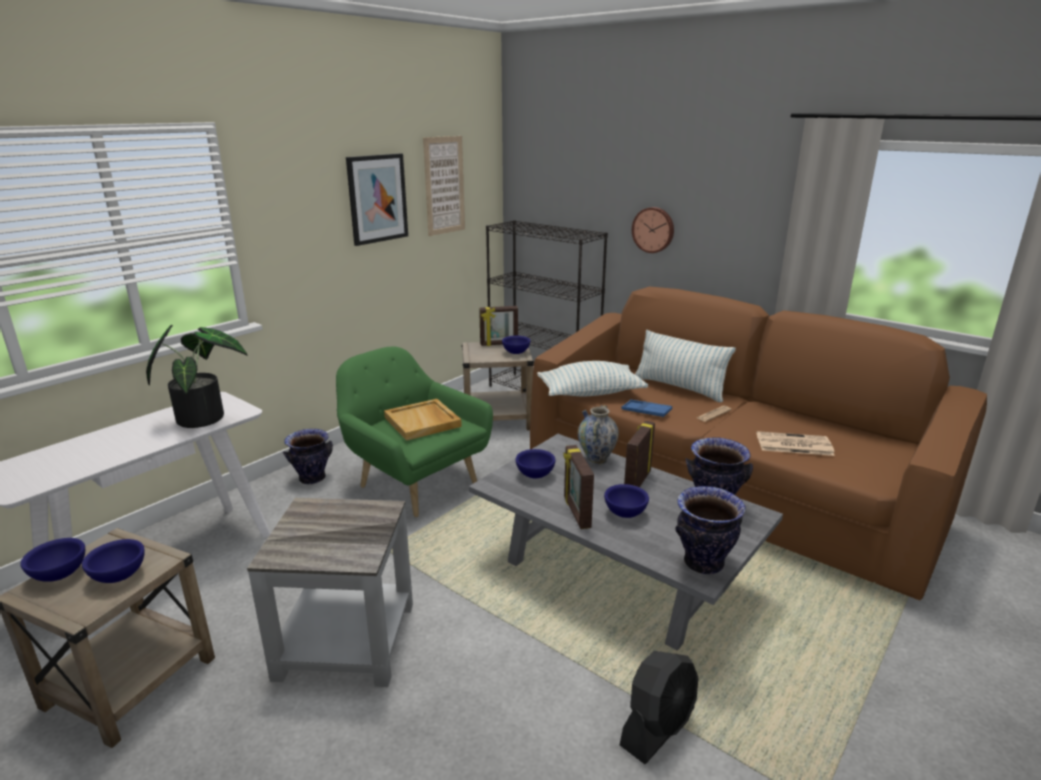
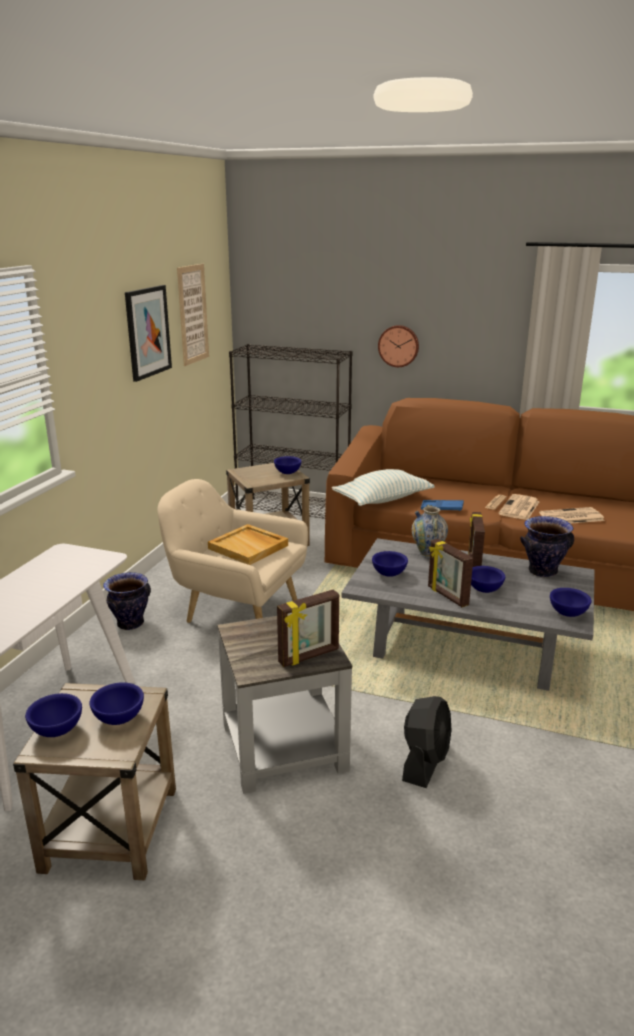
camera: 20 degrees left, 0 degrees up
(205, 416) = (73, 568): potted plant -> none
(416, 482) = (237, 608): green armchair -> beige armchair
(499, 344) = (264, 467): picture frame -> picture frame (309, 656)
(658, 727) = (570, 744): black fan -> black fan (425, 761)
(679, 388) = (450, 485): pillow -> none
(703, 563) = (567, 613): vase -> blue bowl
(737, 424) = (519, 508): none -> newspaper

